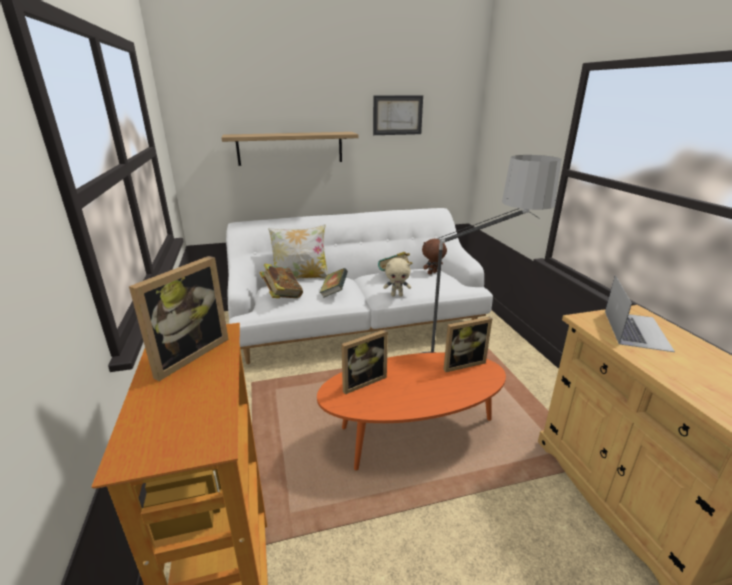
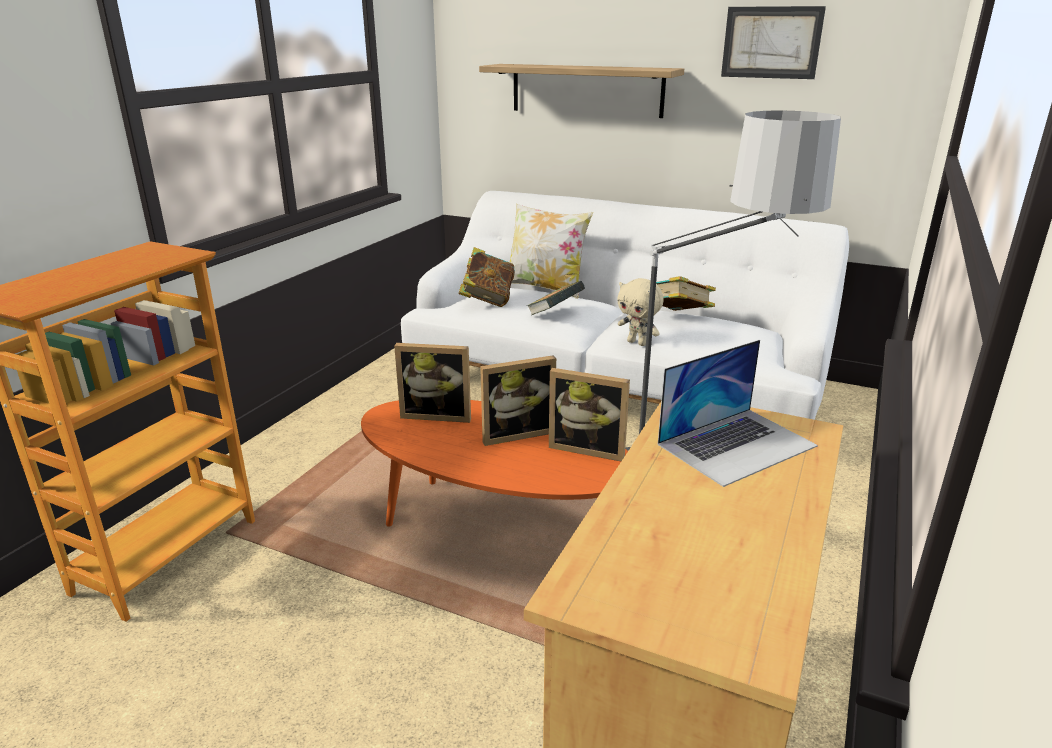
camera: 40 degrees right, 0 degrees up
(186, 354) = (134, 259): picture frame -> picture frame (516, 433)
(432, 273) = (742, 331): brown plush toy -> none

